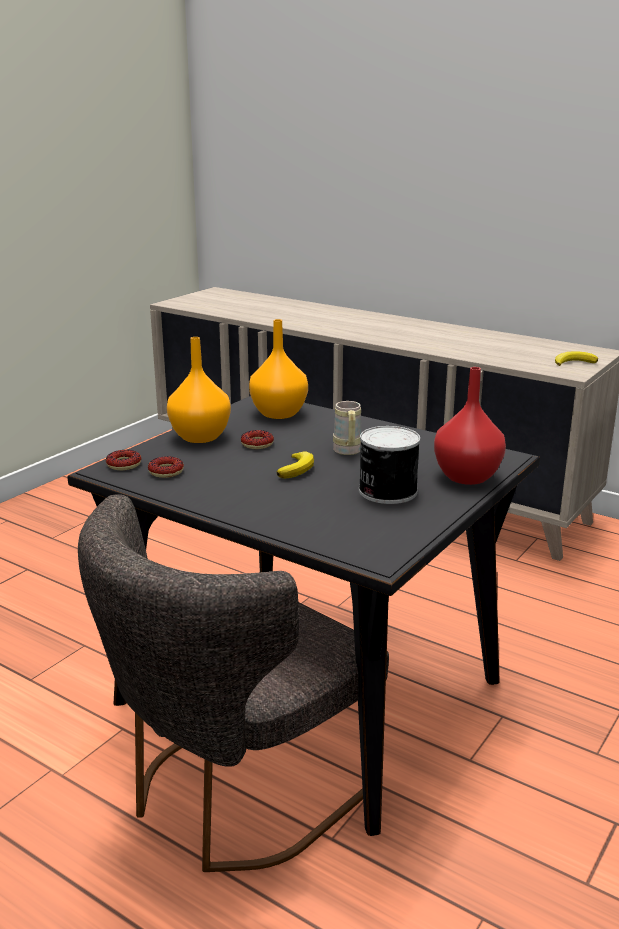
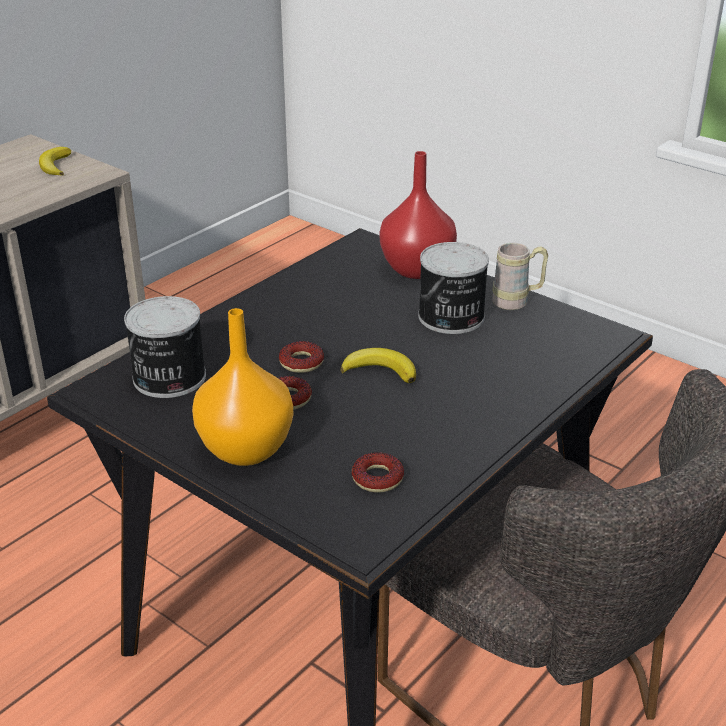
camera: 85 degrees left, 10 degrees up
(124, 464) = (344, 522): donut -> donut (301, 362)
(277, 413) = (168, 378): orange vase -> can
(348, 452) = (333, 332): beige mug -> beige mug (517, 302)

